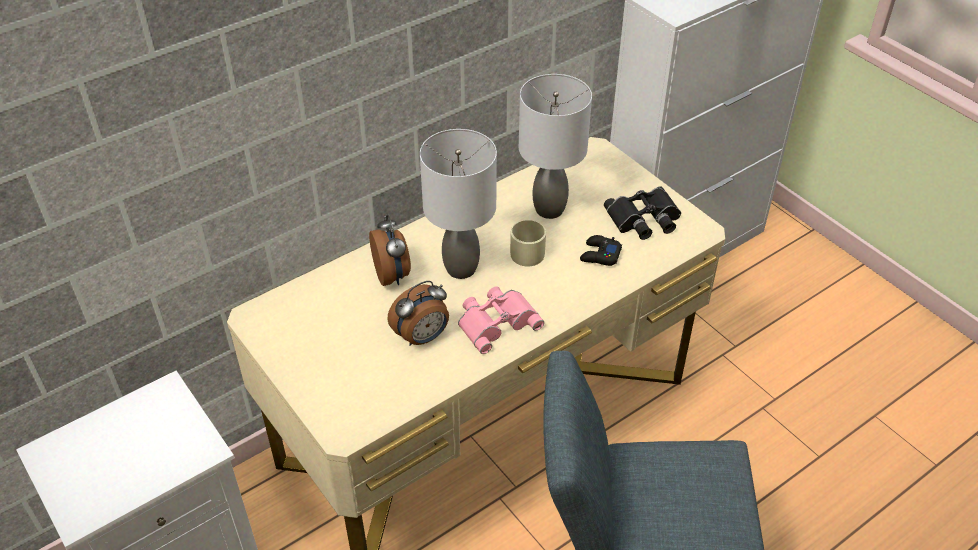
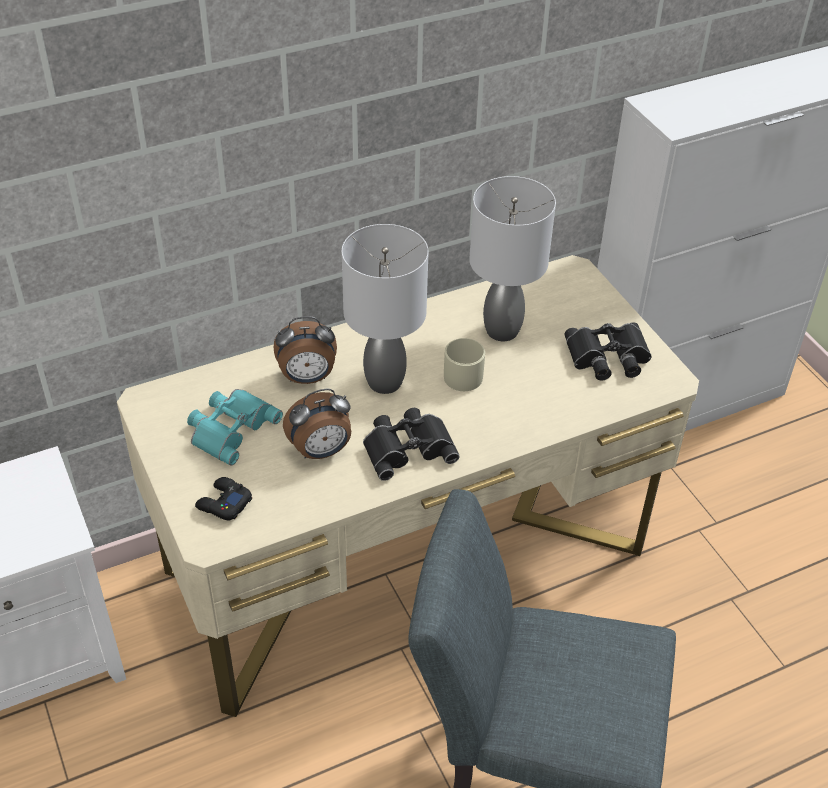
camera: 10 degrees right, 0 degrees up
(336, 329) = (230, 428): none -> turquoise binoculars
(392, 275) = (307, 378): alarm clock -> alarm clock turned 90 degrees clockwise
(496, 321) = (408, 447): pink binoculars -> black binoculars
(600, 255) = (545, 390): black game controller -> black game controller (223, 503)

